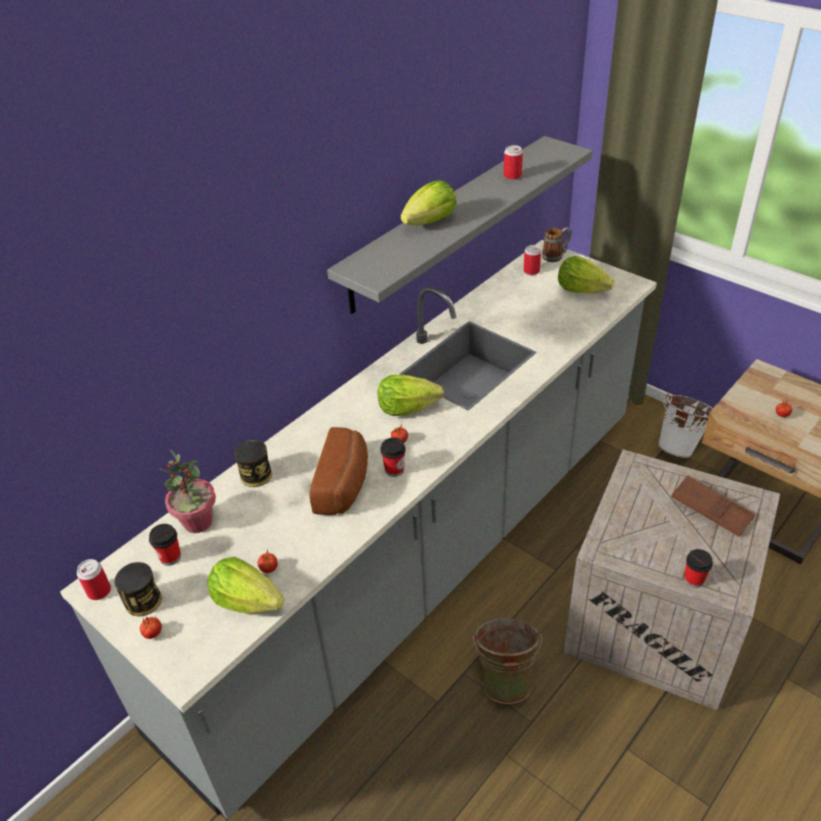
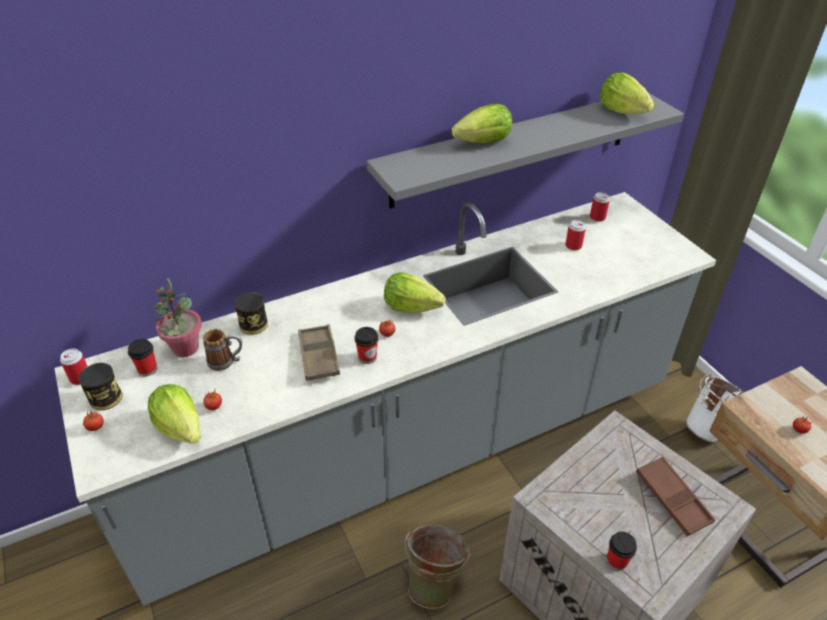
camera: 20 degrees right, 0 degrees up
(345, 484) = (318, 356): bread -> brown tray
(512, 176) = (588, 119): can -> can (573, 246)
(556, 256) = (629, 210): mug -> mug (226, 362)
(581, 290) = (635, 247): lettuce -> lettuce (622, 111)

